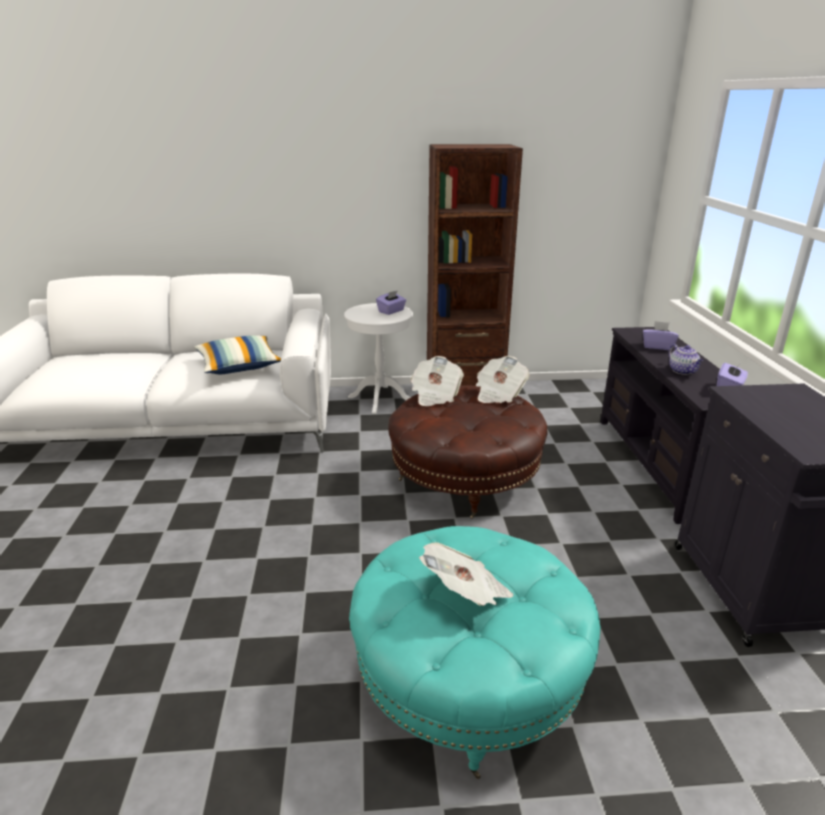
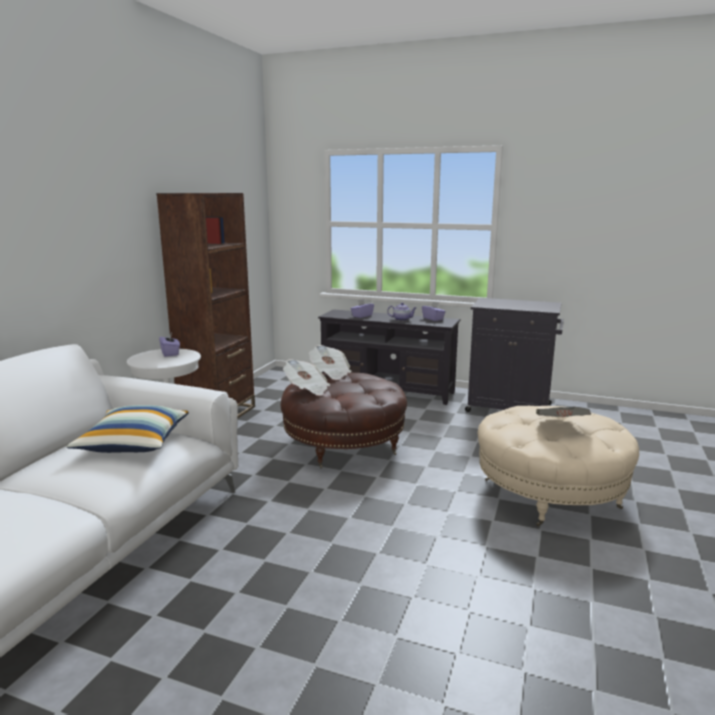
camera: 65 degrees left, 10 degrees down
(468, 679) = (549, 493): turquoise ottoman -> beige ottoman

